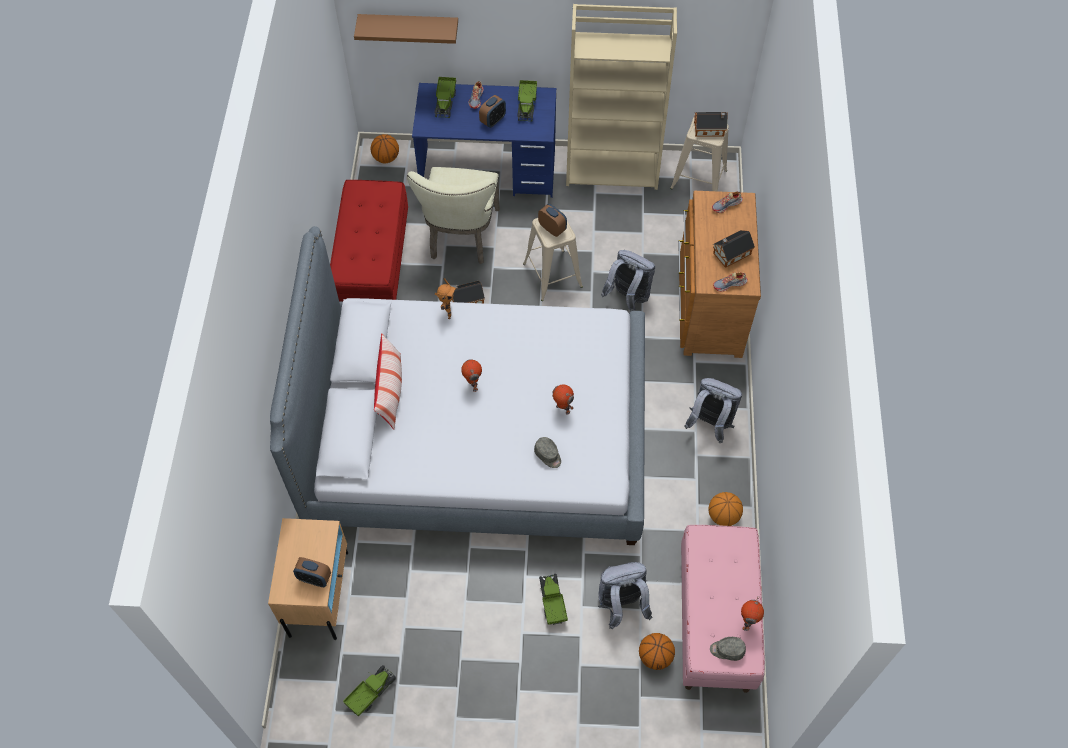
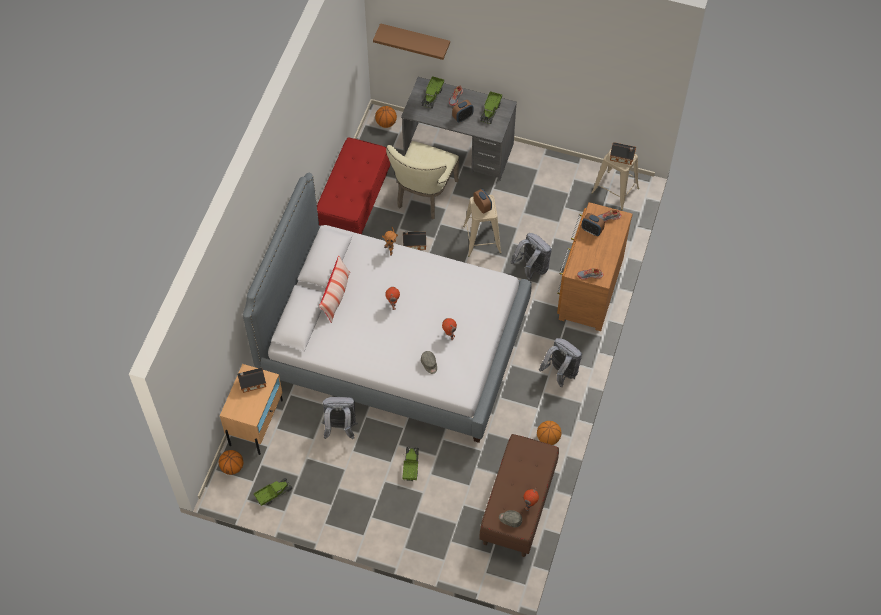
camera: 15 degrees right, 0 degrees up
(314, 578) = (253, 407): alarm clock -> alarm clock (592, 230)
(488, 171) = (458, 150): blue desk -> grey desk
(613, 168) = (553, 167): beige bookcase -> none
(621, 605) = (457, 479): grey backpack -> grey backpack (340, 427)
(655, 656) = (469, 518): basketball -> basketball (232, 467)
(715, 621) = (518, 506): pink bench -> brown bench
(730, 254) = (598, 254): toy house -> toy house (251, 383)

